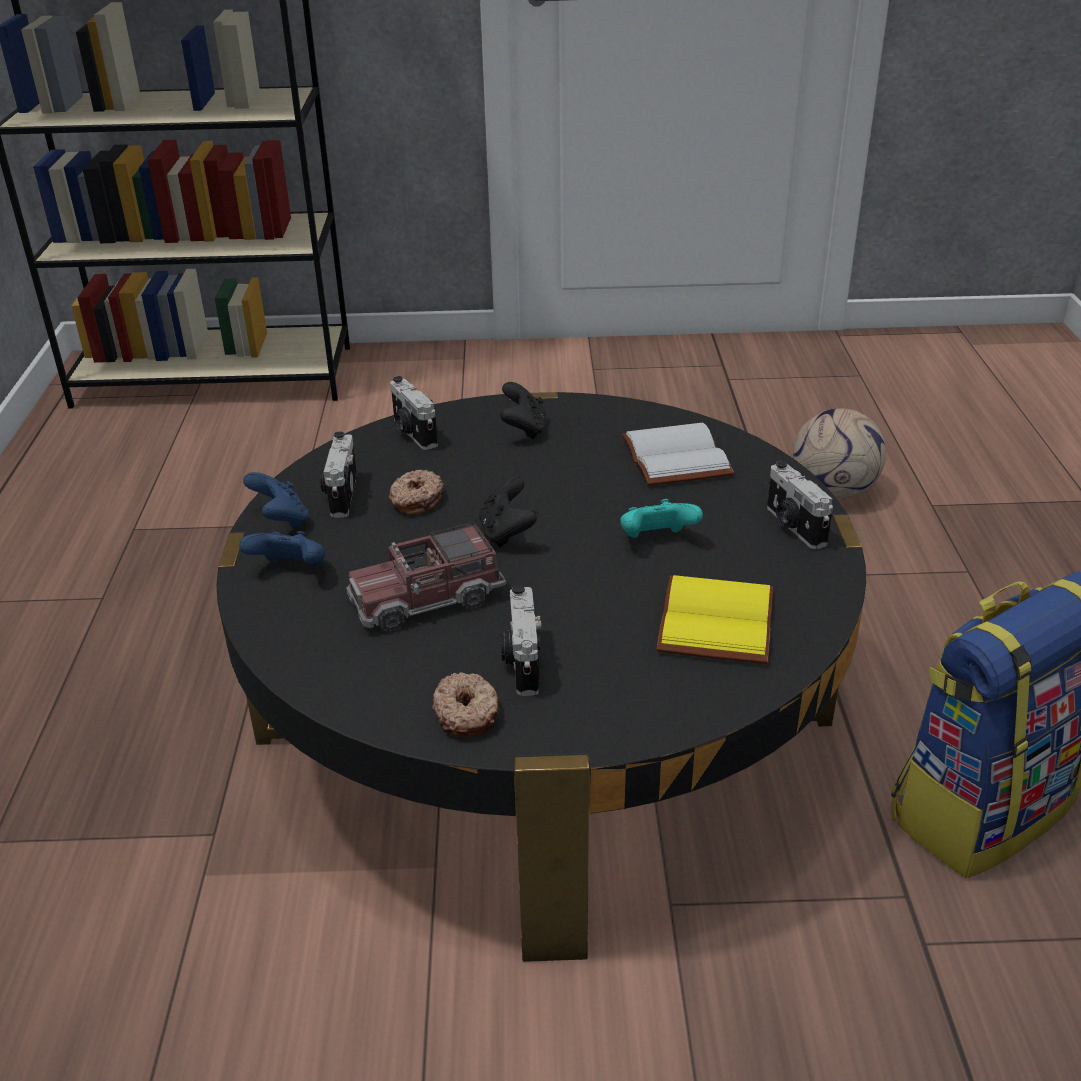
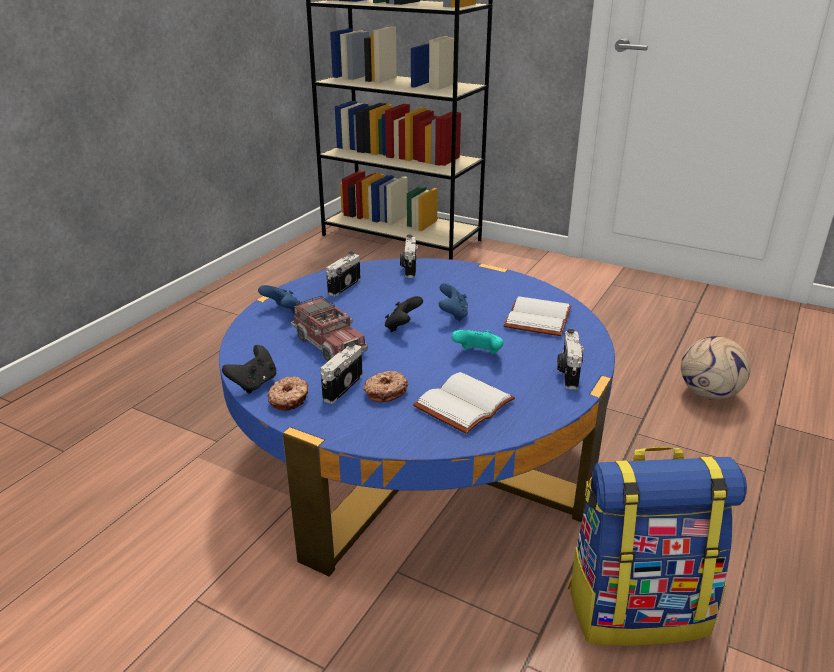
camera: 30 degrees right, 5 degrees down
(281, 520) = (303, 289): blue game controller -> blue game controller (453, 315)
(416, 500) = (375, 298): donut -> donut (385, 392)
(426, 599) = (329, 343): toy truck -> toy truck turned 135 degrees counterclockwise
(523, 429) = (468, 282): black game controller -> black game controller (254, 383)
(544, 717) = (417, 451): black coffee table -> blue coffee table
(712, 620) = (463, 403): yellow book -> white book

